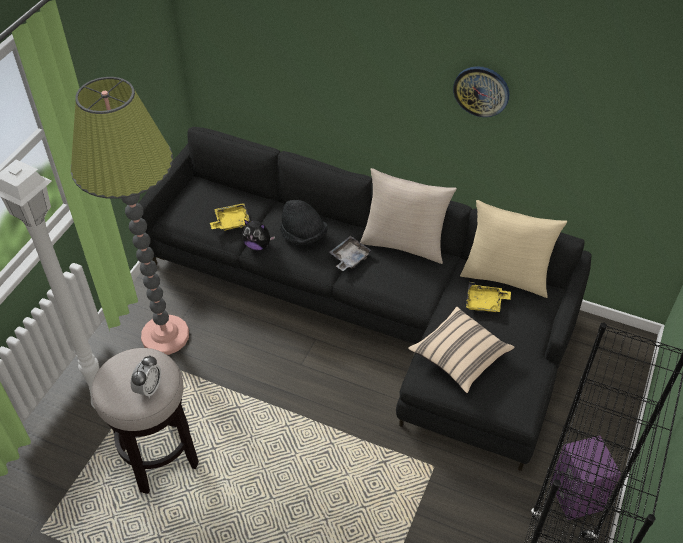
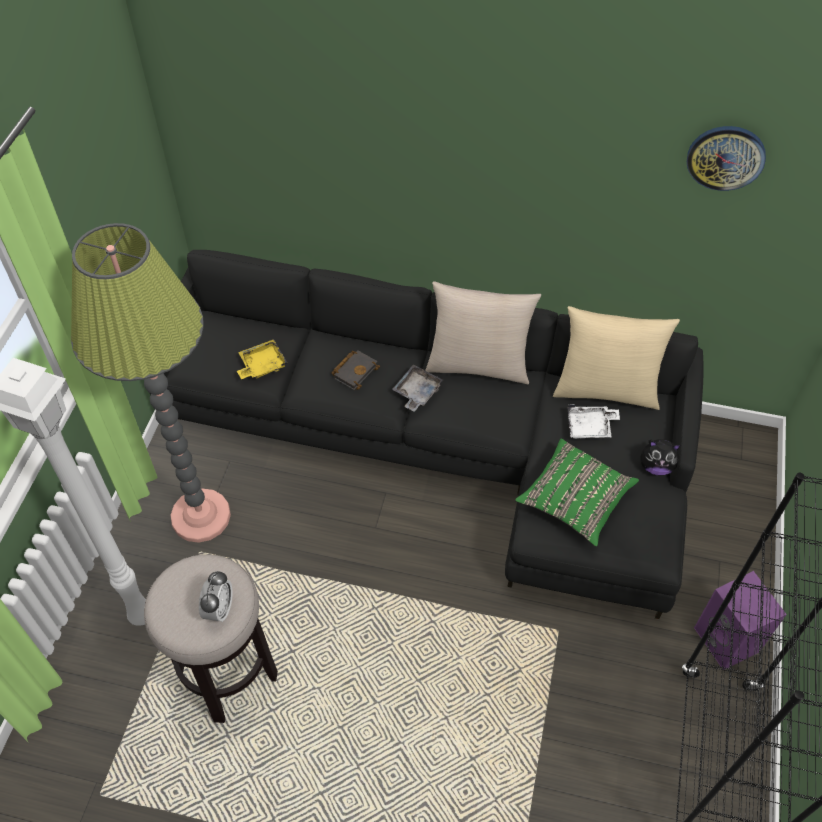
camera: 10 degrees left, 5 degrees up
(258, 245) = (301, 391): plush toy -> plush toy (656, 466)
(303, 235) = (355, 371): black hat -> black book
(459, 357) = (575, 500): beige pillow -> green pillow
(481, 91) = (565, 175): wall clock -> wall clock (725, 157)
(485, 303) = (590, 427): yellow tray -> white tray

